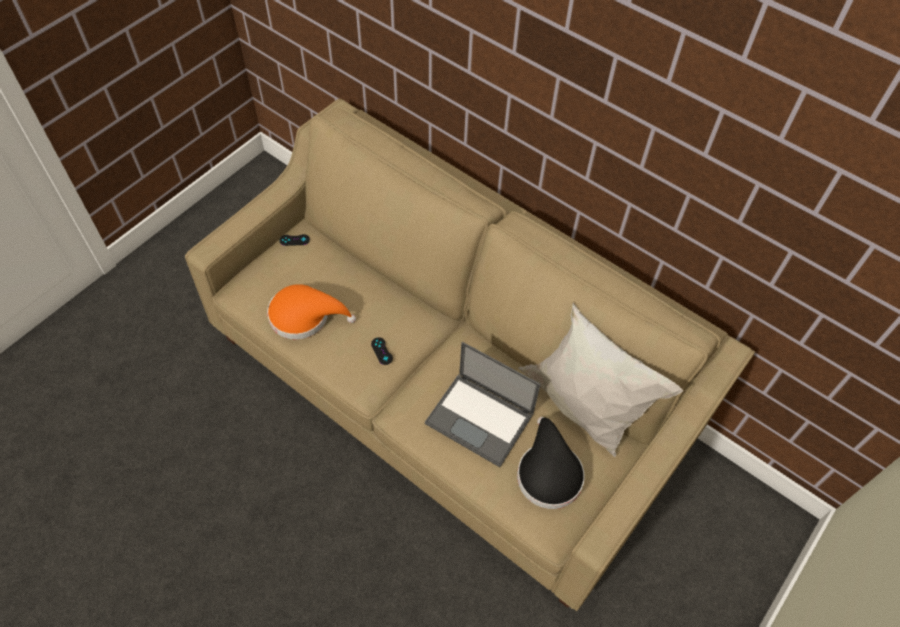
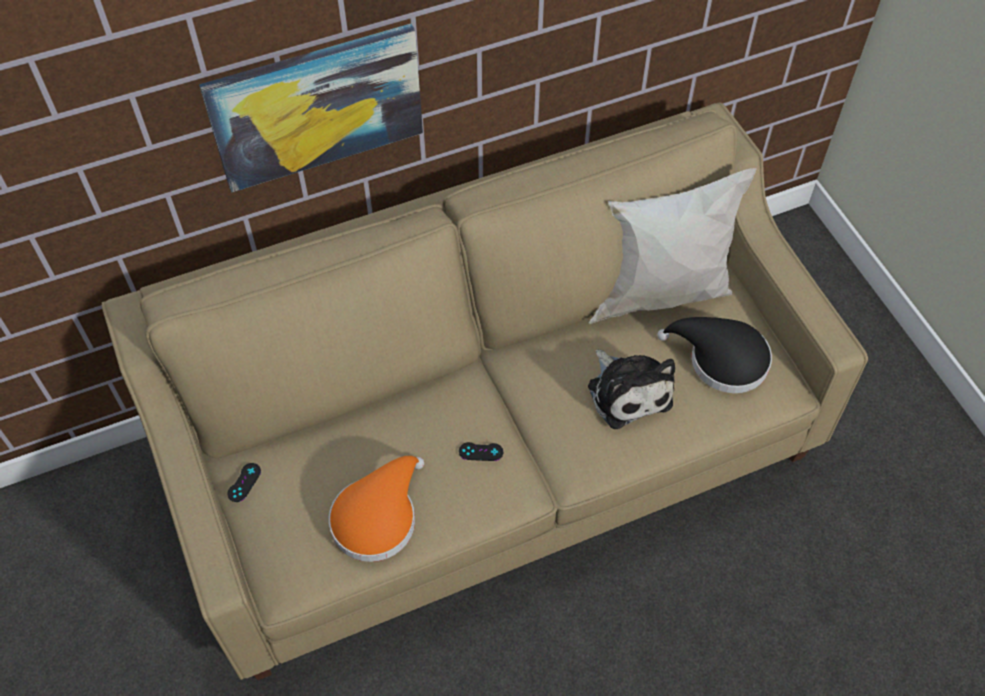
camera: 60 degrees left, 0 degrees up
(480, 419) = (628, 391): laptop -> plush toy
(482, 86) = (316, 106): none -> picture

